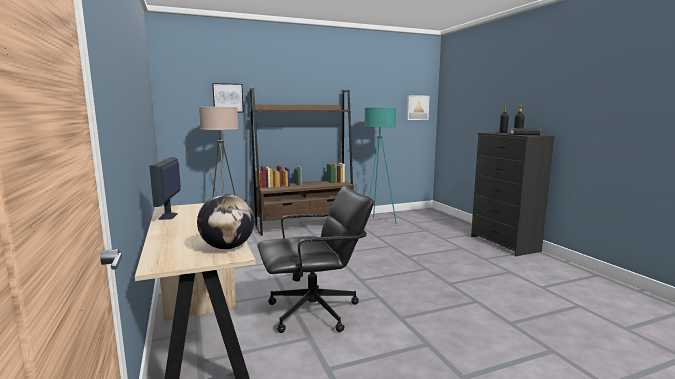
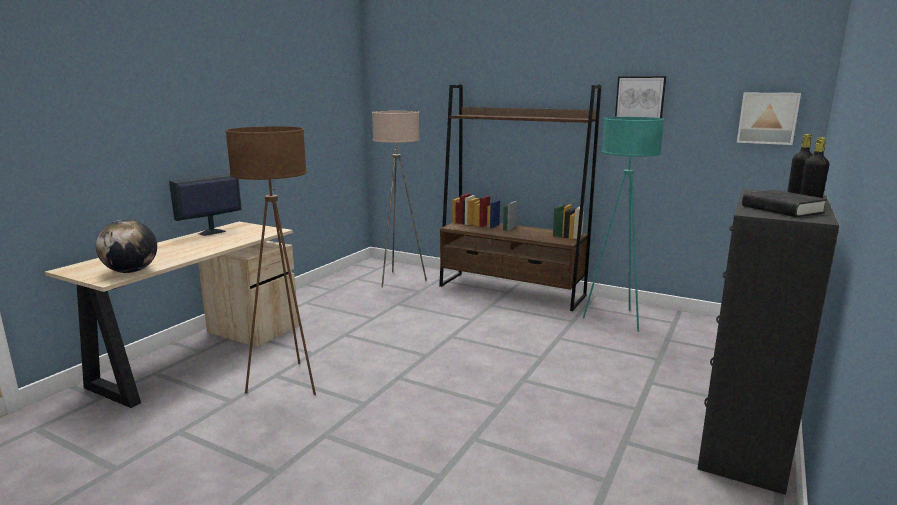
camera: 50 degrees right, 5 degrees up
(228, 98) = (437, 97): picture -> picture (640, 99)
(314, 311) = (287, 383): black office chair -> brown floor lamp

